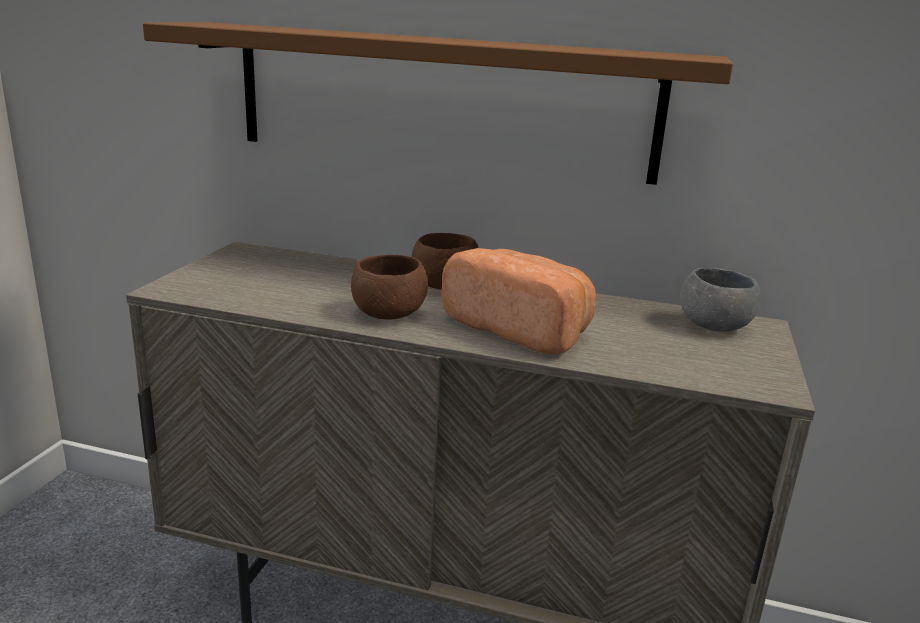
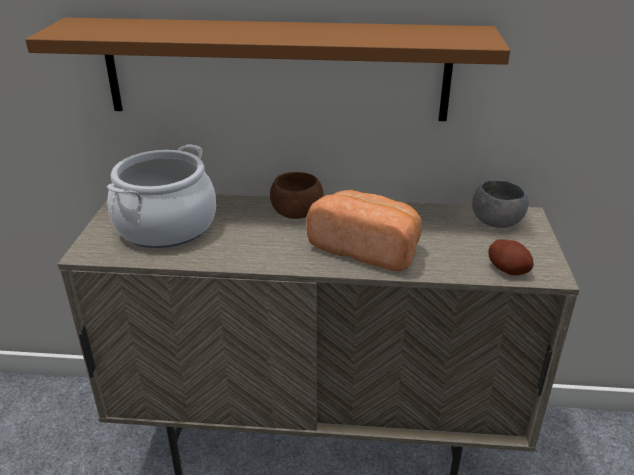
camera: 10 degrees left, 10 degrees up
(276, 278) = (166, 226): none -> cooking pot
(388, 314) = (267, 250): brown bowl -> none
(713, 375) = (508, 269): none -> potato

